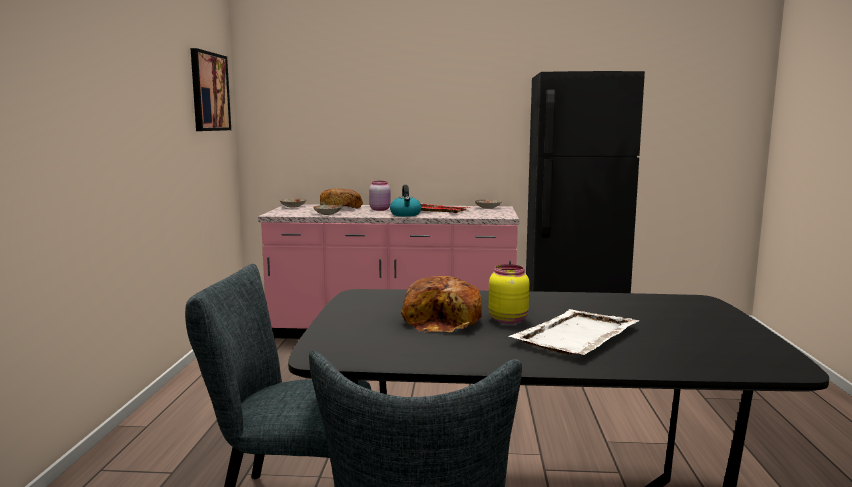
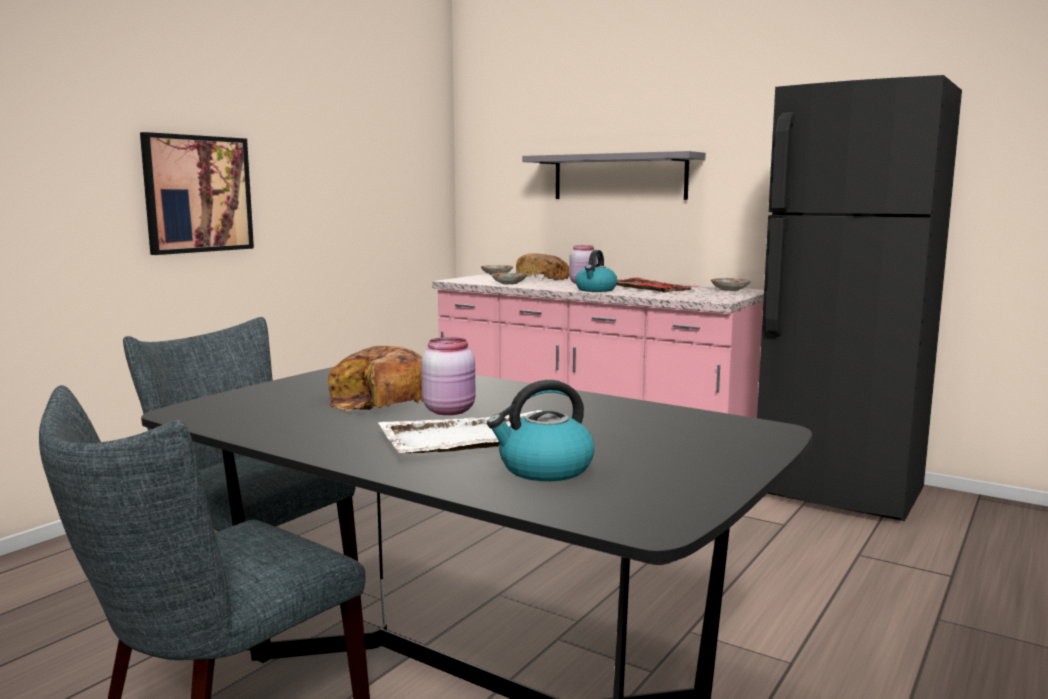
camera: 30 degrees right, 0 degrees up
(209, 92) = (404, 135): picture -> picture (198, 194)
(390, 128) = (619, 177): none -> grey shelf
(508, 319) = (450, 410): yellow jar -> pink jar
(663, 348) = (544, 469): none -> kettle

